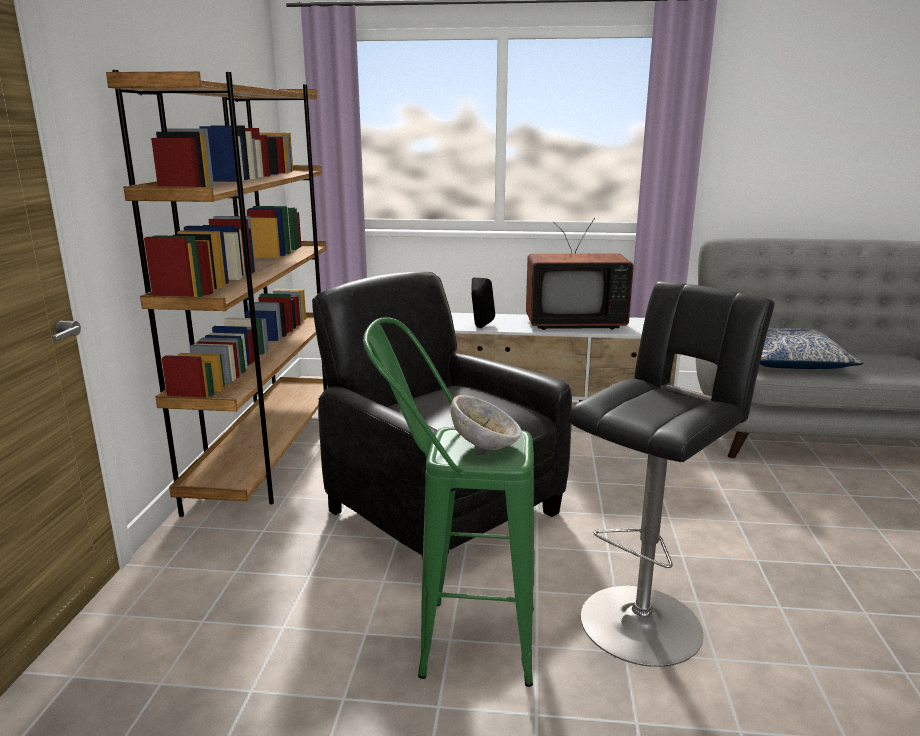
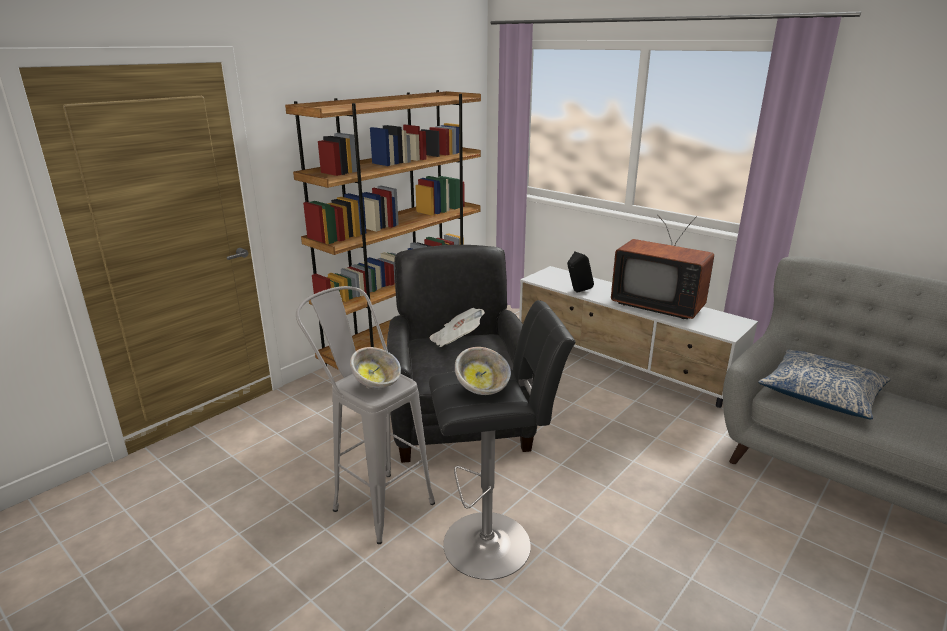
camera: 35 degrees right, 5 degrees up
(430, 398) = (456, 340): none -> newspaper
(456, 640) = (374, 500): green stool -> grey stool
(654, 400) = (483, 388): none -> bowl

